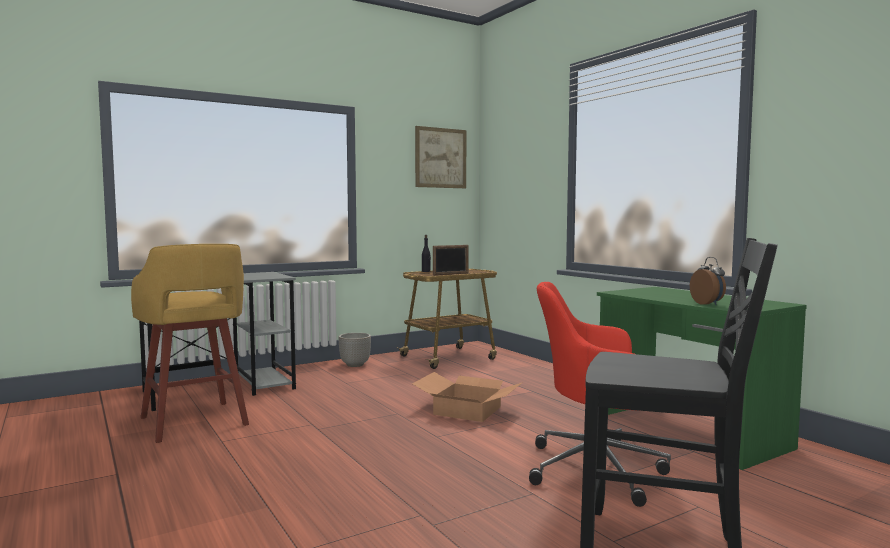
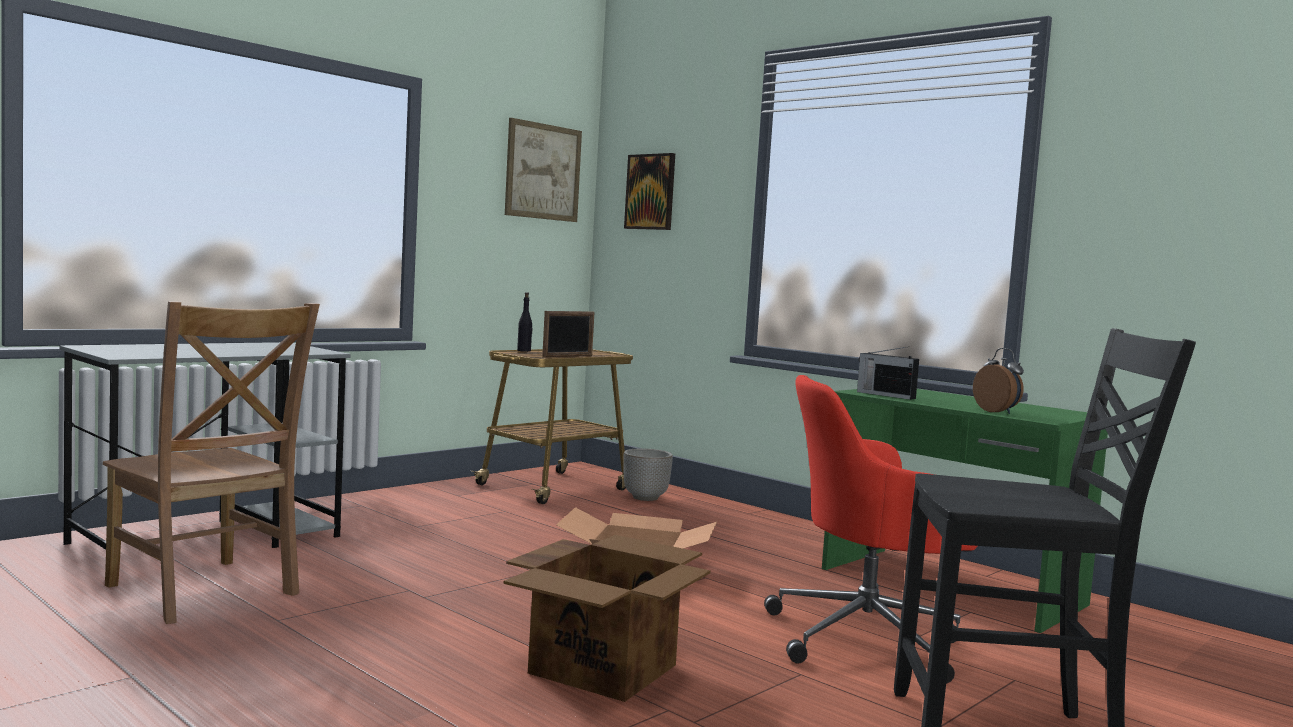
camera: 15 degrees left, 0 degrees up
(194, 422) = (204, 592): yellow stool -> brown chair
(355, 365) = (412, 498): planter -> planter (646, 498)
(398, 482) = (605, 668): none -> cardboard box
(508, 165) = (650, 192): none -> picture
(634, 293) = (884, 395): none -> radio

